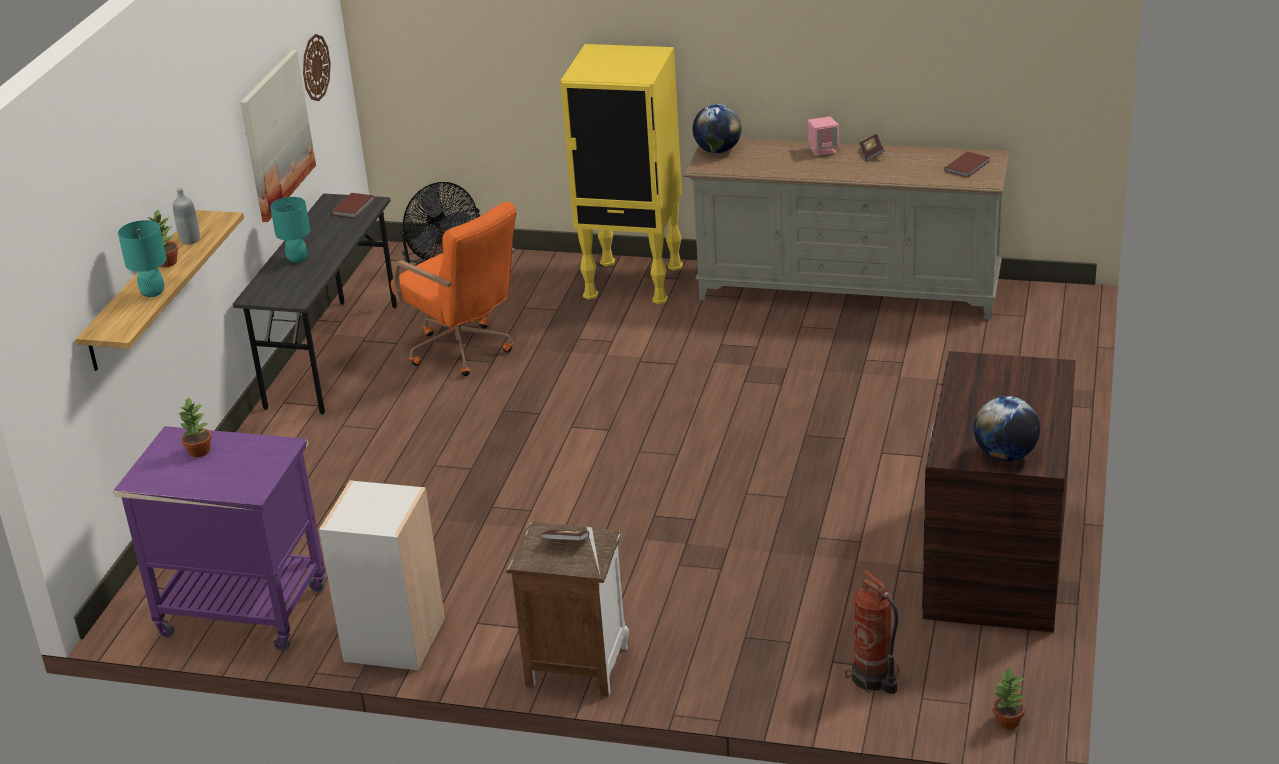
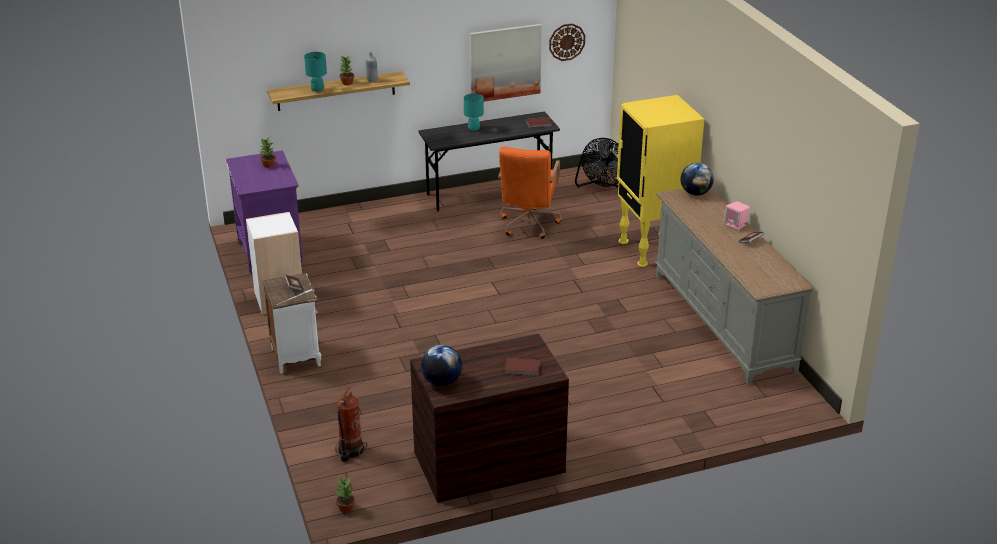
camera: 55 degrees right, 0 degrees up
(968, 166) = (774, 278): brown book -> brown book (523, 368)

